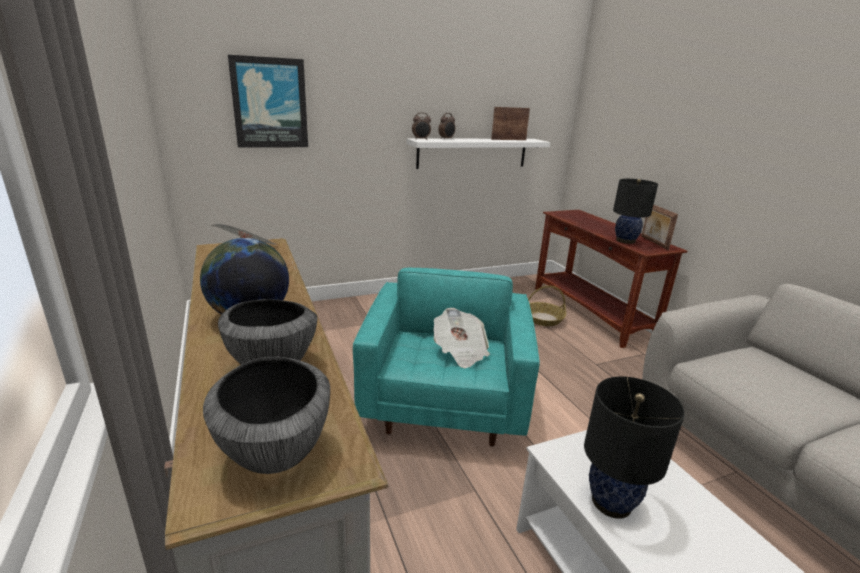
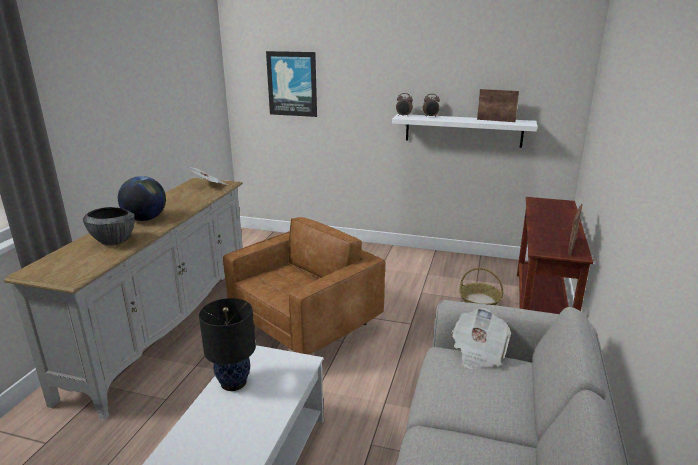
camera: 40 degrees right, 0 degrees up
(275, 453) = (61, 269): bowl -> none
(445, 405) = (306, 328): turquoise armchair -> brown armchair
(460, 351) = (299, 285): newspaper -> newspaper (478, 352)
(625, 241) = (543, 238): black table lamp -> none

